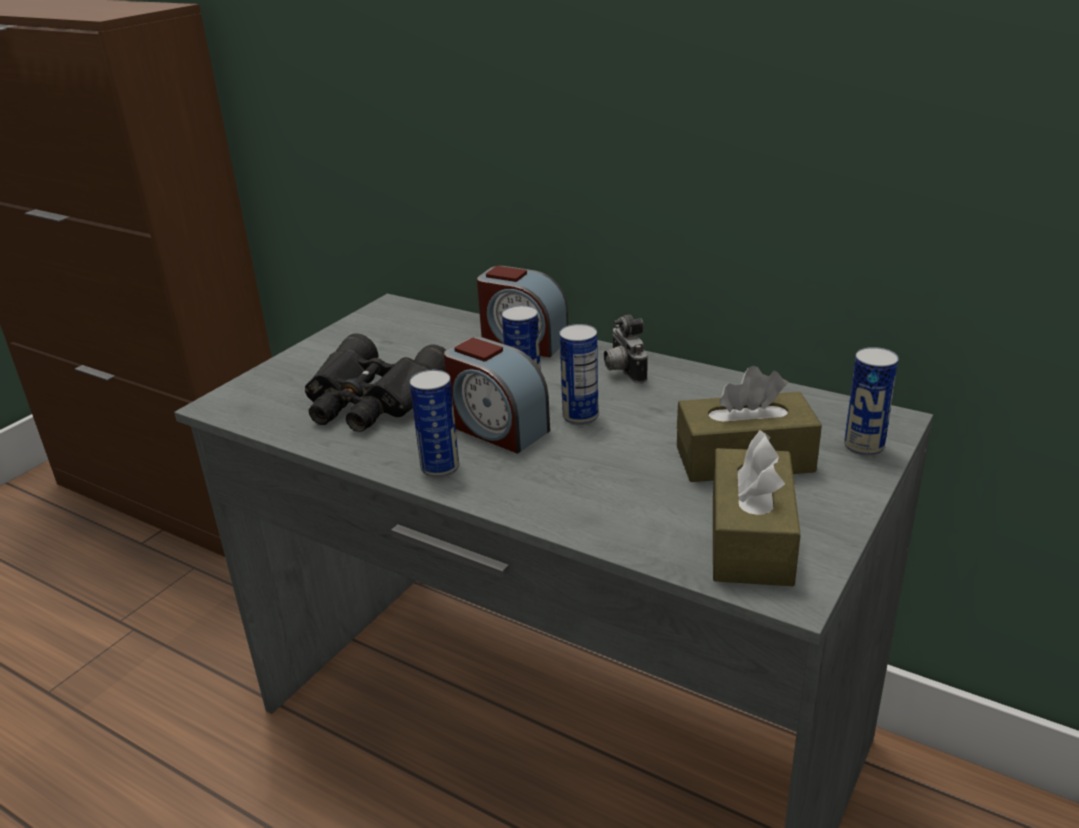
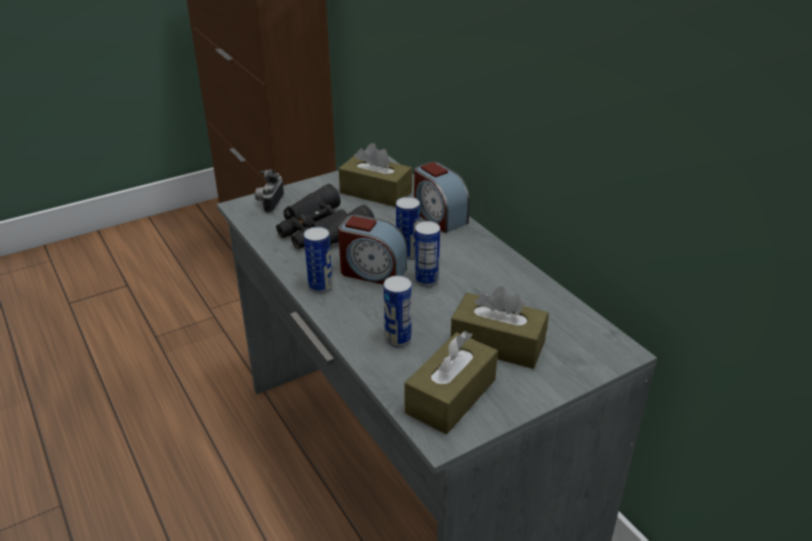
camera: 25 degrees right, 5 degrees up
(410, 337) = (376, 192): none -> brown tissue box
(497, 428) = (372, 272): alarm clock -> alarm clock turned 45 degrees counterclockwise
(622, 371) = (480, 257): camera -> camera (270, 203)
(863, 446) = (583, 363): can -> can (398, 339)

